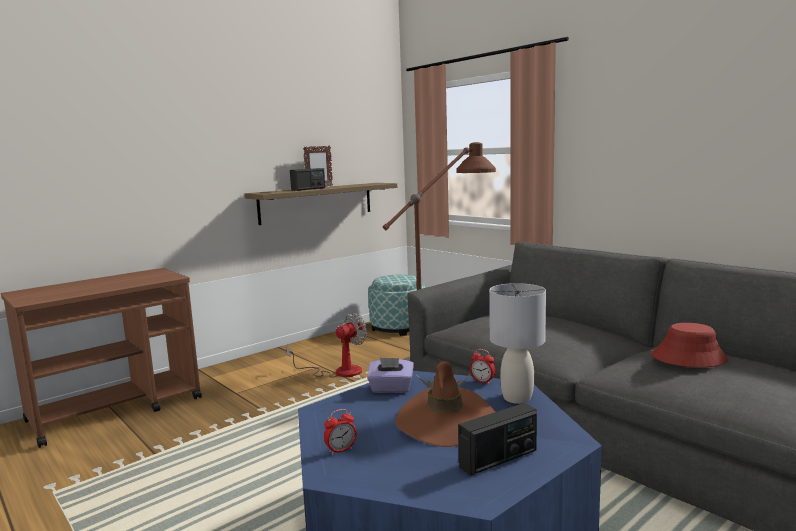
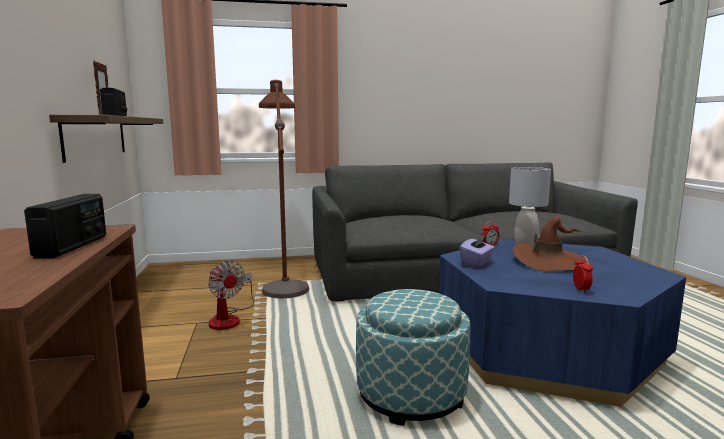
camera: 60 degrees left, 0 degrees up
(339, 371) = (229, 318): fan -> fan turned 150 degrees clockwise
(398, 327) = (179, 276): ottoman -> ottoman (410, 395)
(498, 459) = (612, 263): radio -> radio (72, 246)
(688, 357) = (507, 213): red hat -> none

